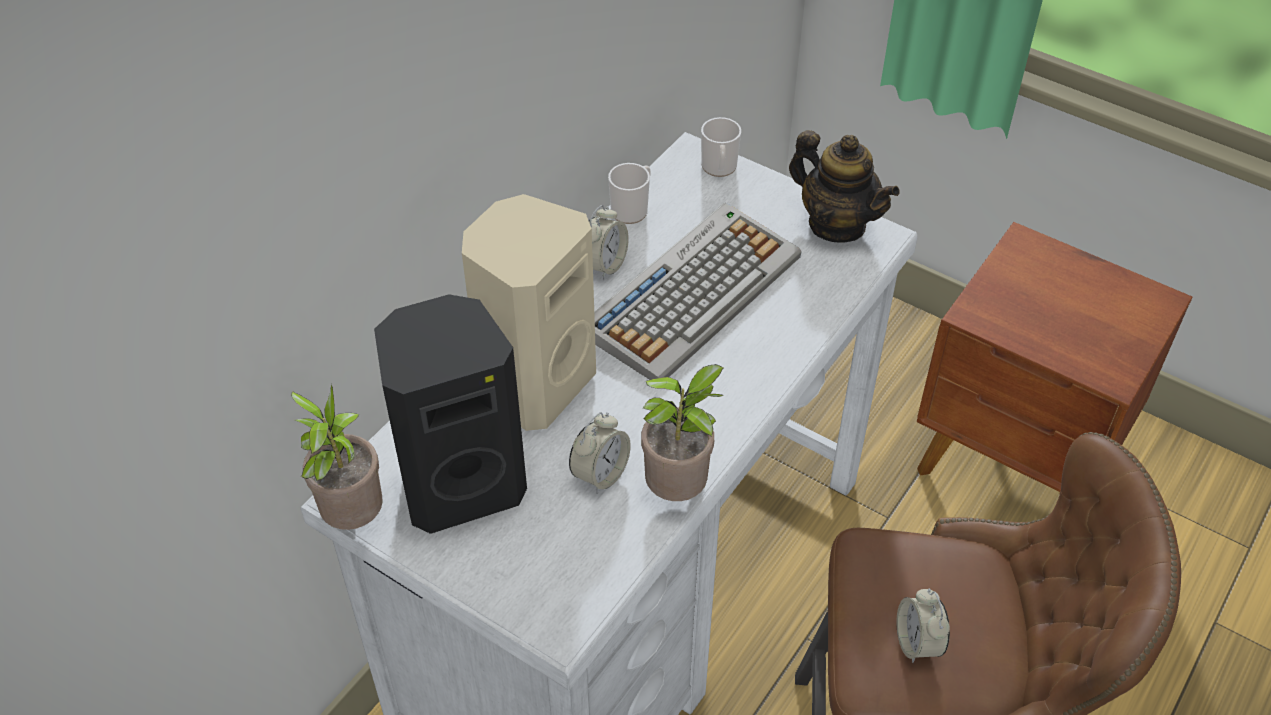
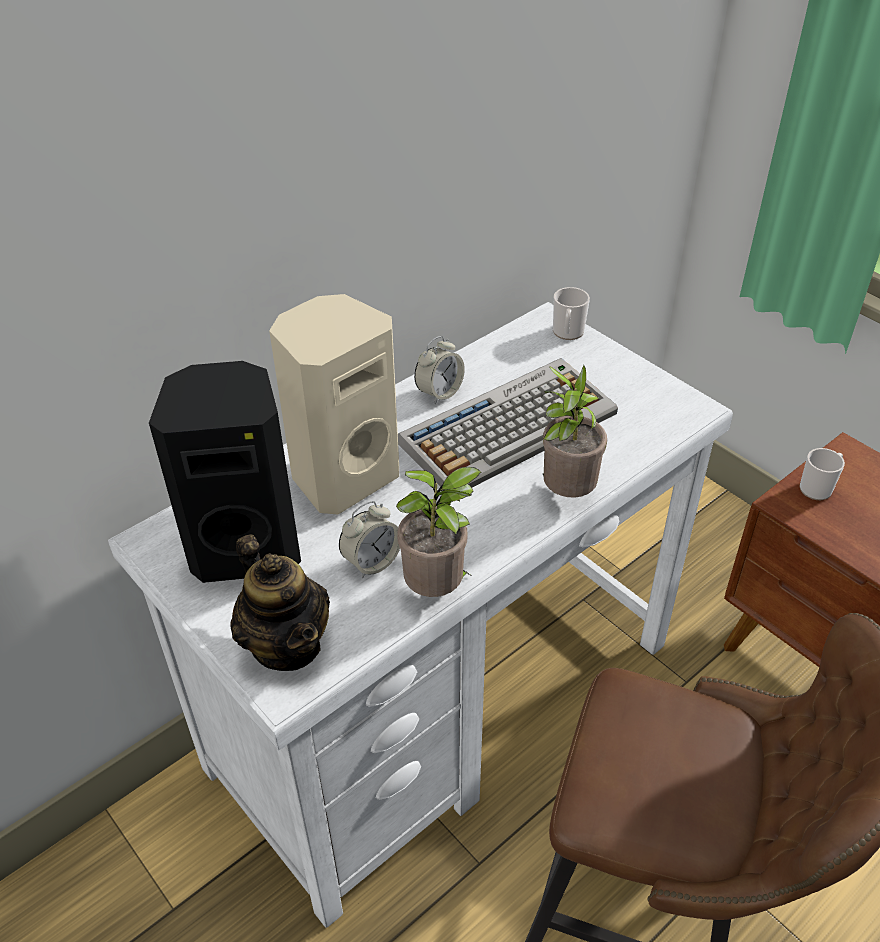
camera: 15 degrees right, 5 degrees down
(352, 516) = (145, 556): potted plant -> potted plant (566, 493)
(632, 209) = (480, 353): mug -> mug (818, 488)
(836, 224) = (659, 392): teapot -> teapot (287, 644)
(917, 643) = (646, 787): alarm clock -> none

